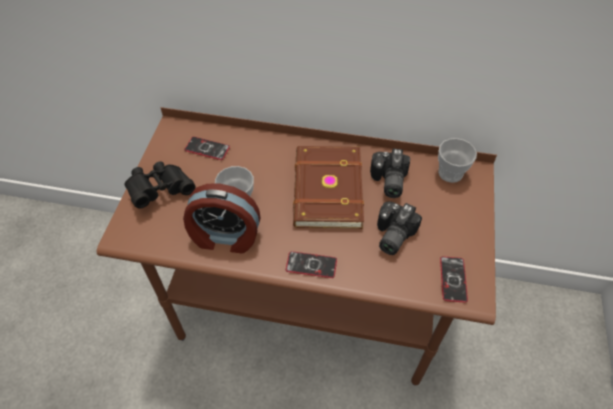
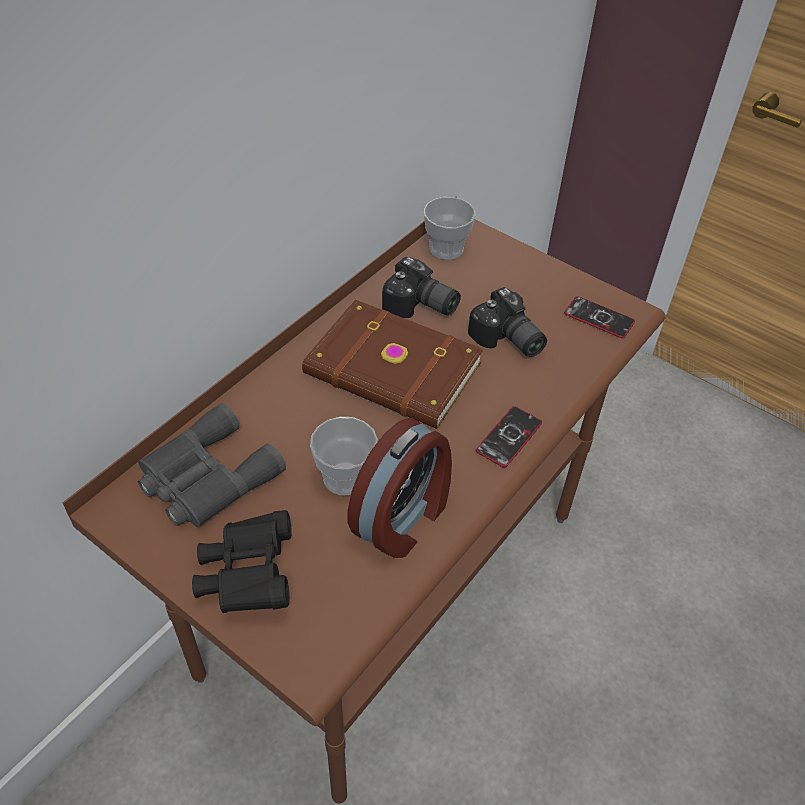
camera: 65 degrees left, 5 degrees down
(207, 149) = (205, 478): phone -> grey binoculars

